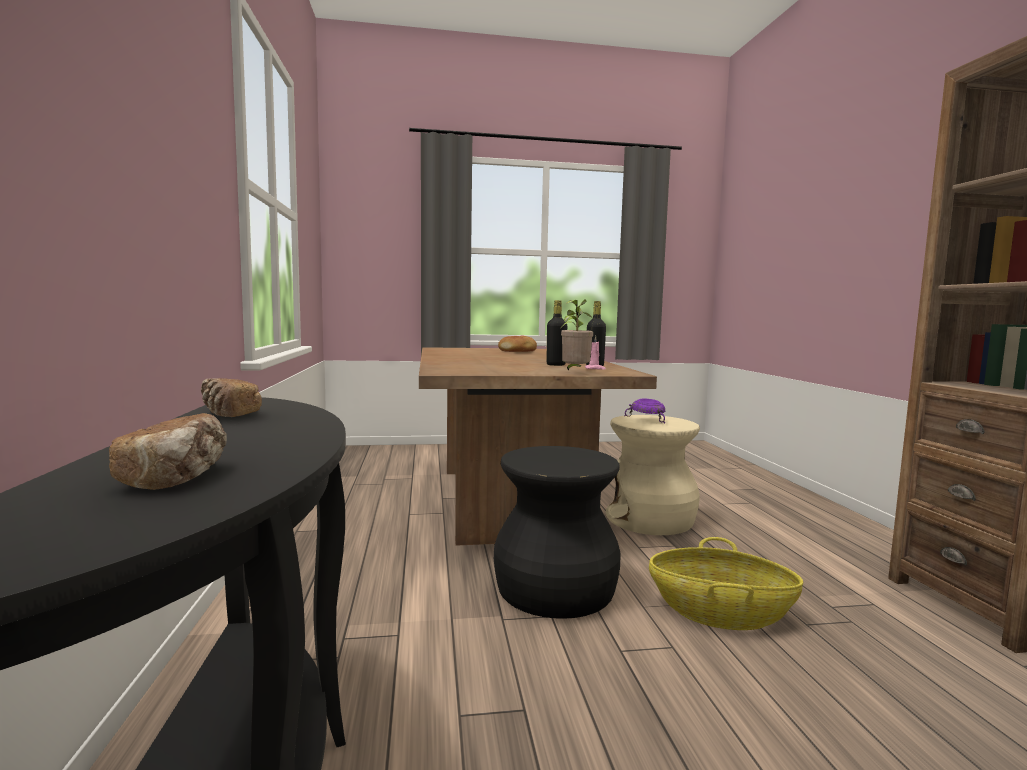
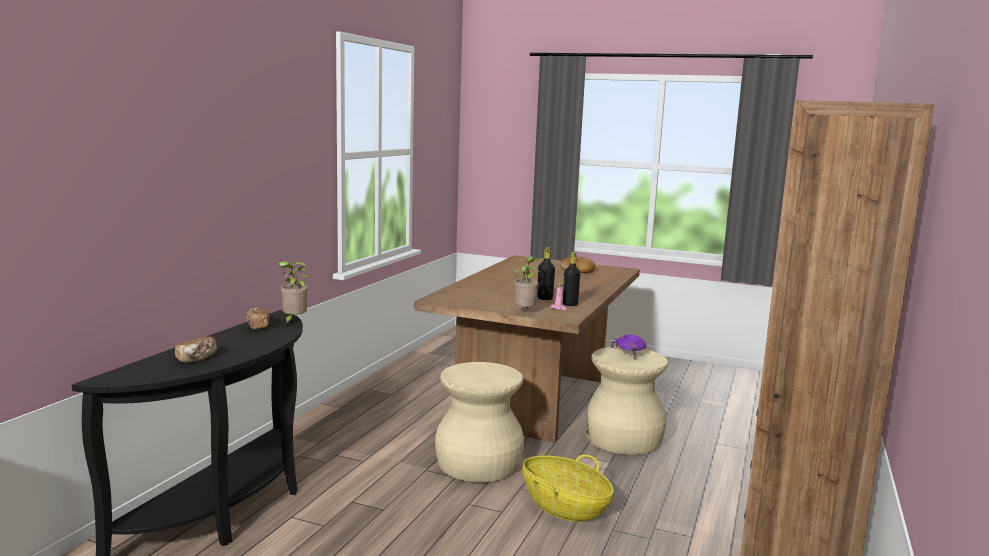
camera: 30 degrees right, 5 degrees up
(288, 403) = (293, 321): none -> potted plant
(554, 591) = (477, 465): black stool -> beige stool

